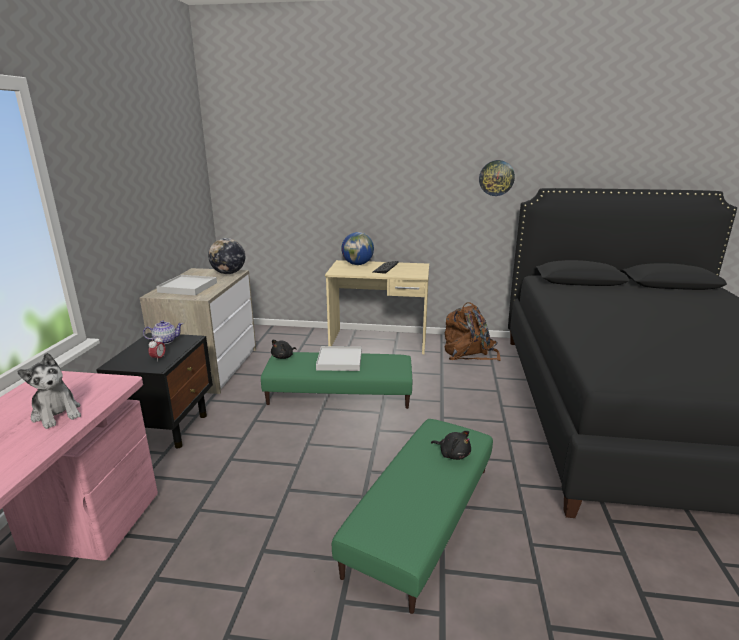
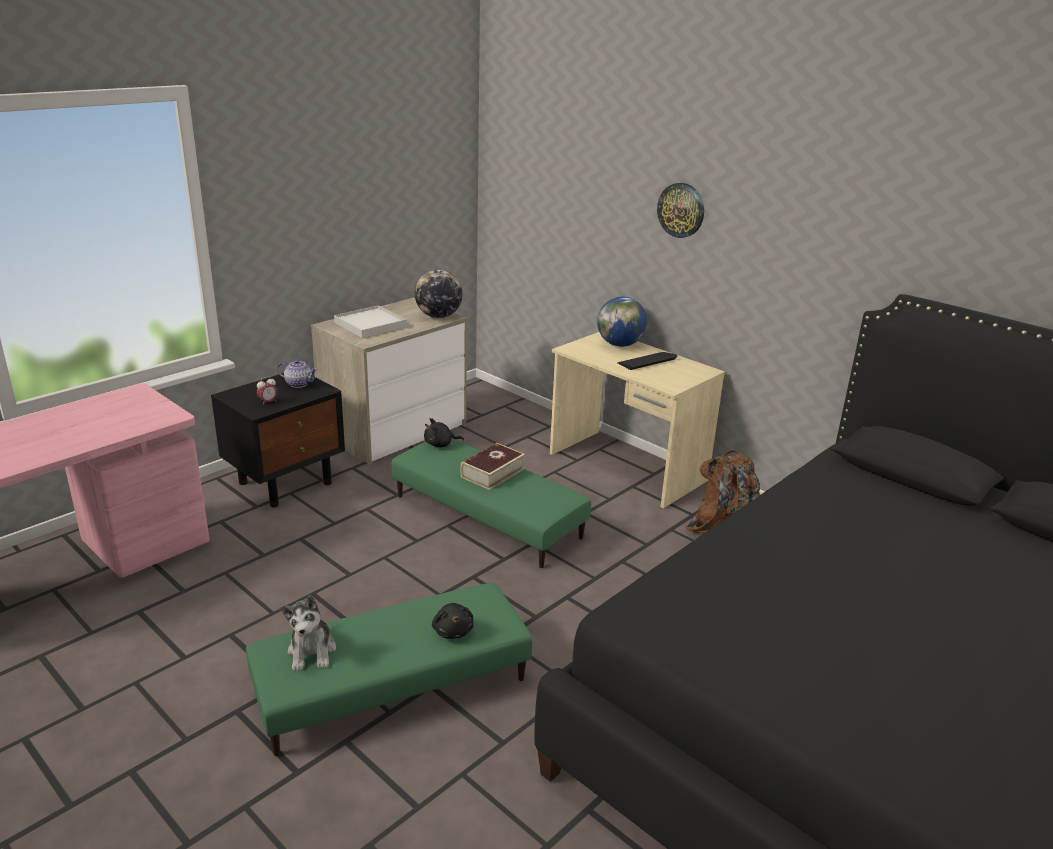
camera: 35 degrees right, 5 degrees up
(57, 413) = (101, 428): plush toy -> plush toy (312, 651)
(339, 361) = (492, 473): white tray -> book
(496, 178) = (842, 258): wall clock -> wall clock (681, 210)

